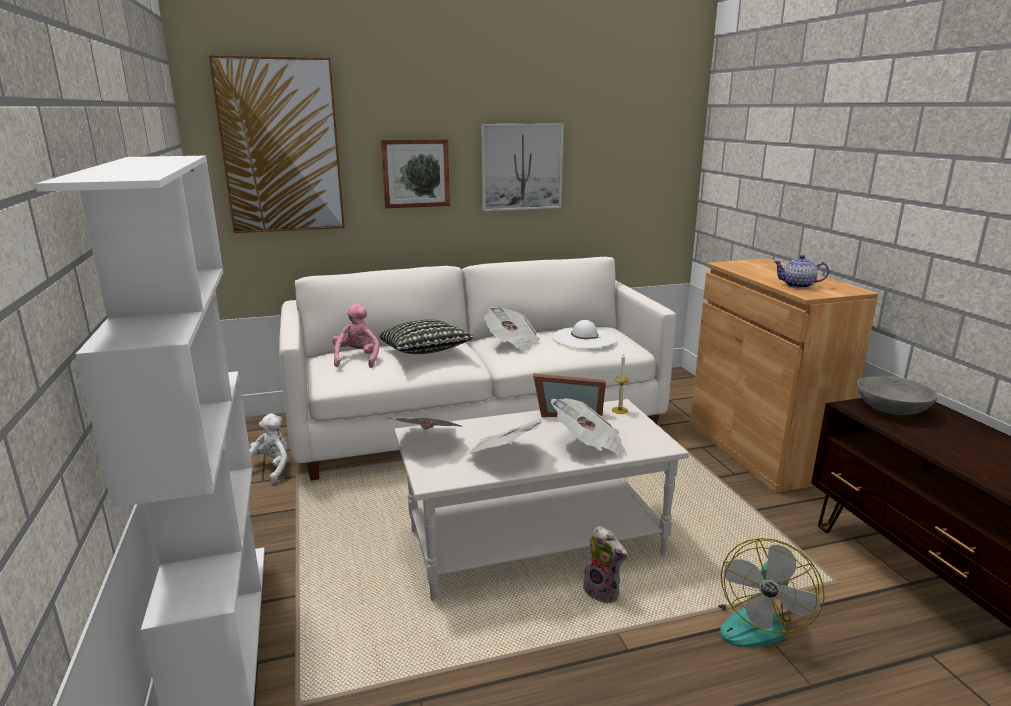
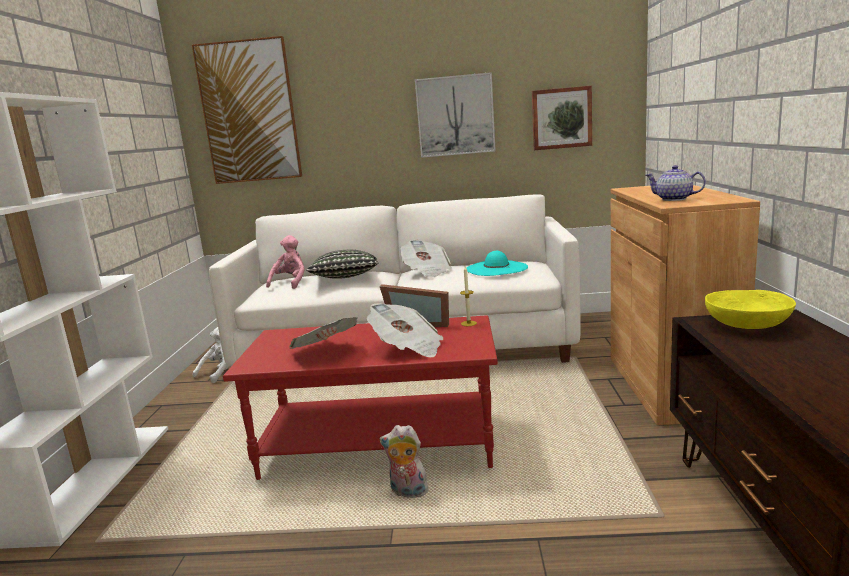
camera: 20 degrees right, 5 degrees down
(415, 173) = (359, 127): picture -> picture (561, 118)
(428, 440) = (278, 339): newspaper -> none
(535, 541) = (380, 444): white coffee table -> red coffee table
(584, 338) = (496, 268): white hat -> turquoise hat
(603, 592) = (407, 493): plush toy -> plush toy turned 135 degrees clockwise
(755, 620) = (540, 538): fan -> none
(892, 409) = (747, 324): grey bowl -> yellow bowl

